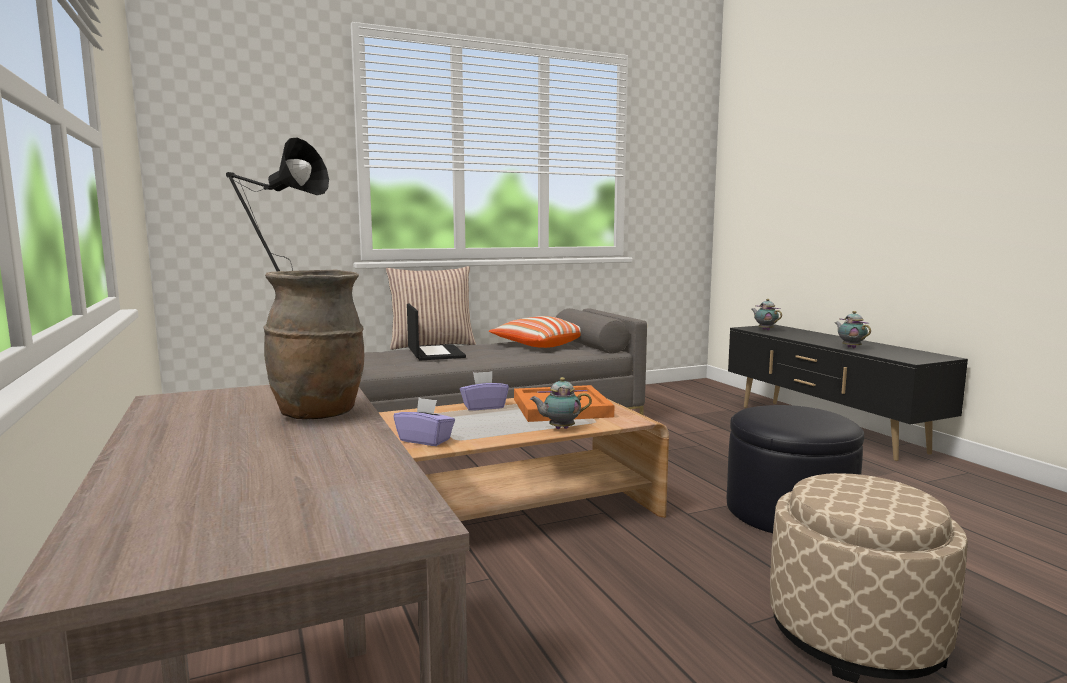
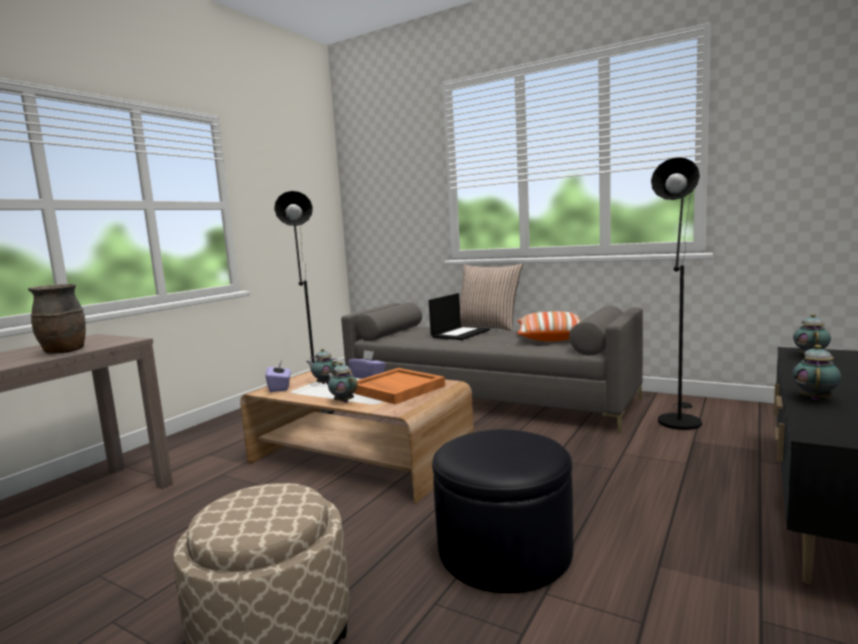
camera: 55 degrees right, 0 degrees up
(464, 423) = (324, 383): none -> teapot
(648, 404) = (678, 419): none -> black floor lamp

